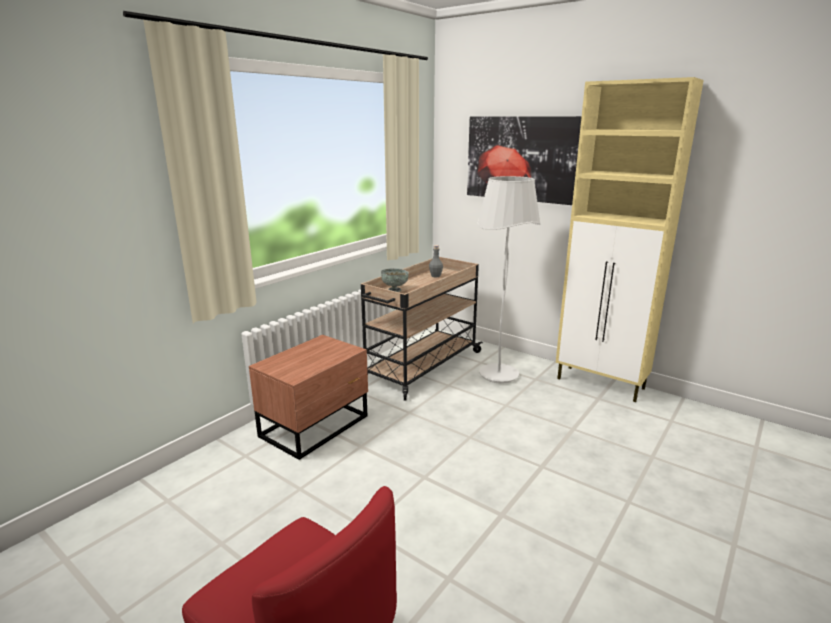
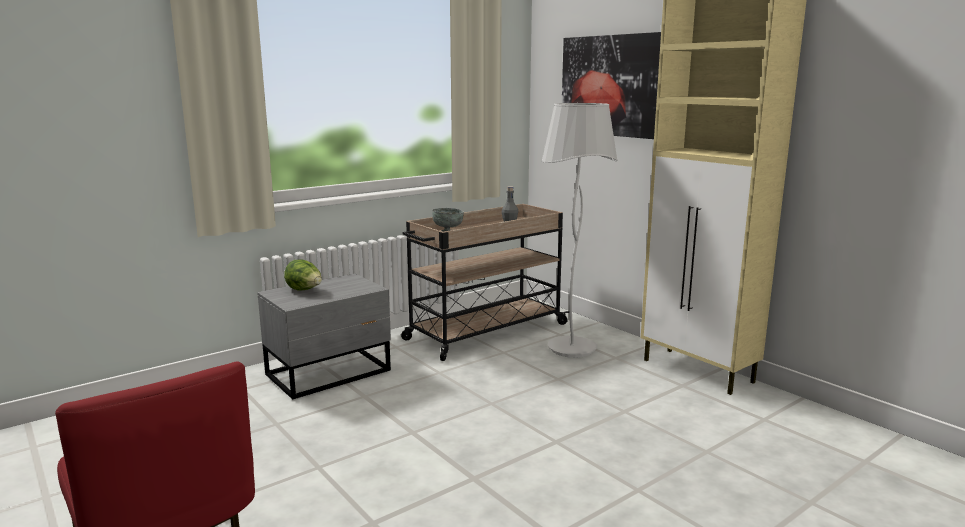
camera: 15 degrees right, 5 degrees down
(293, 359) = (305, 290): none -> lettuce
(317, 426) = (331, 373): brown nightstand -> grey nightstand

